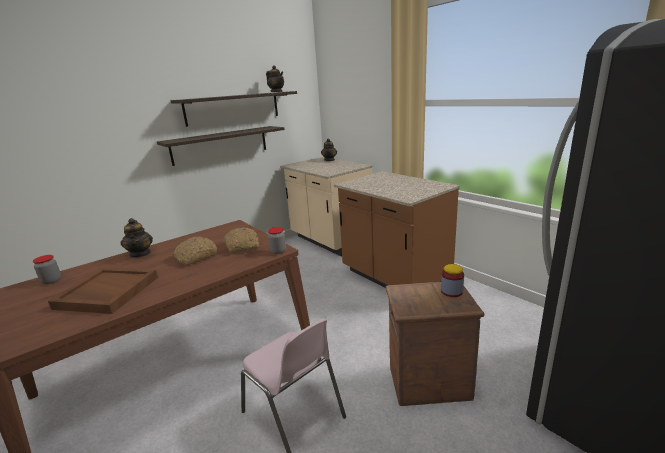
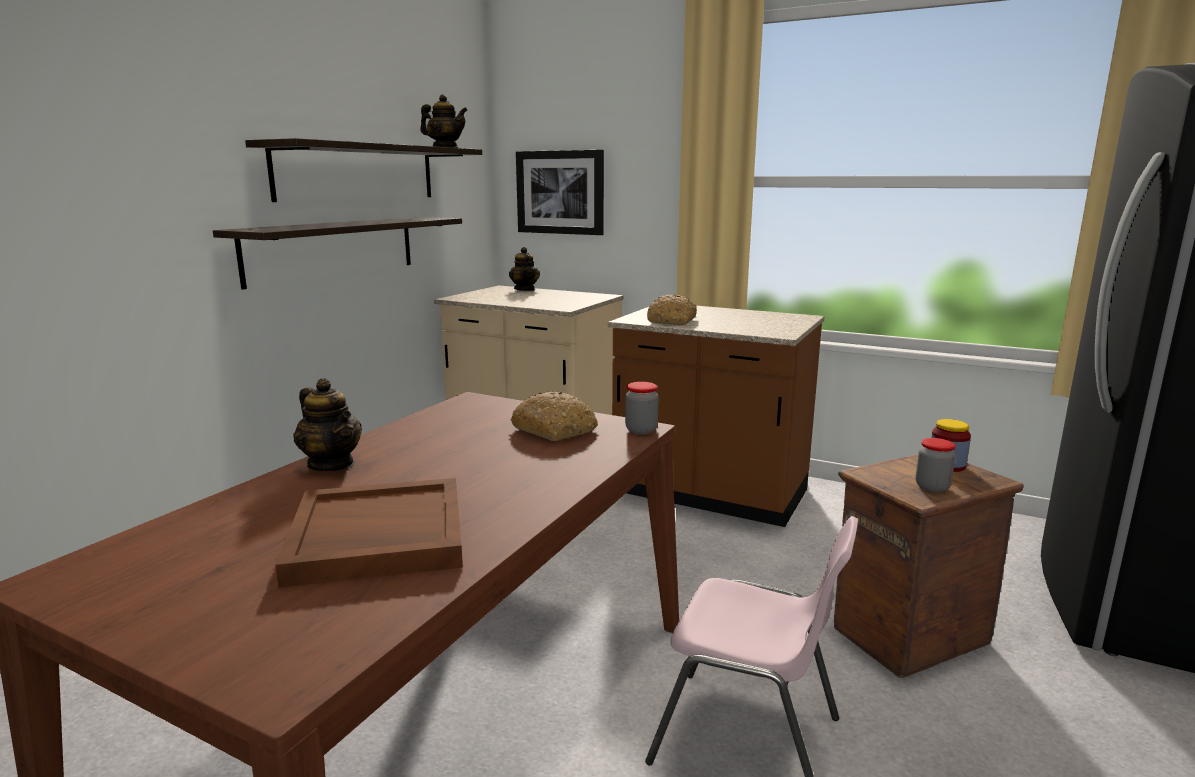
camera: 25 degrees left, 5 degrees down
(51, 281) = (167, 539): jar -> jar (932, 487)
(196, 257) = (482, 455): bread -> bread (672, 321)
(345, 109) = (560, 192): none -> picture

